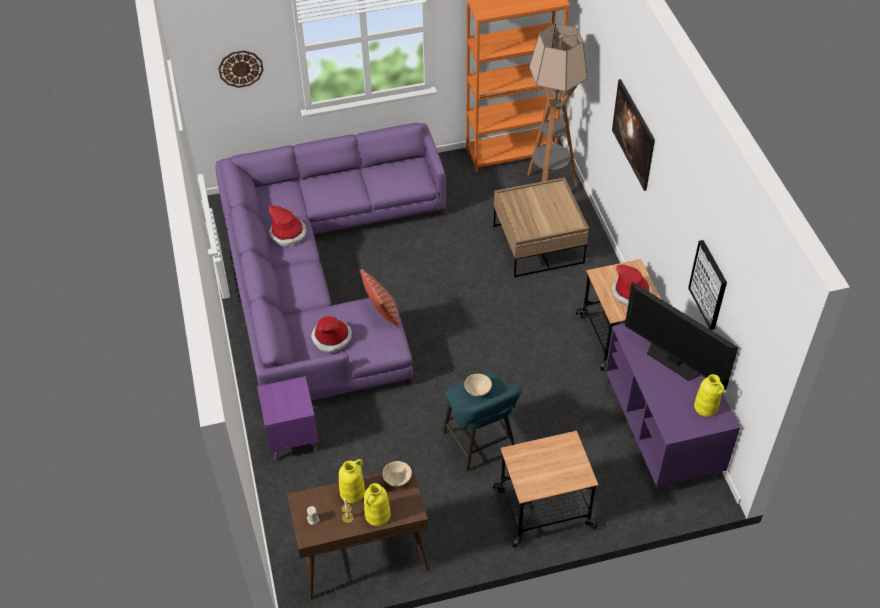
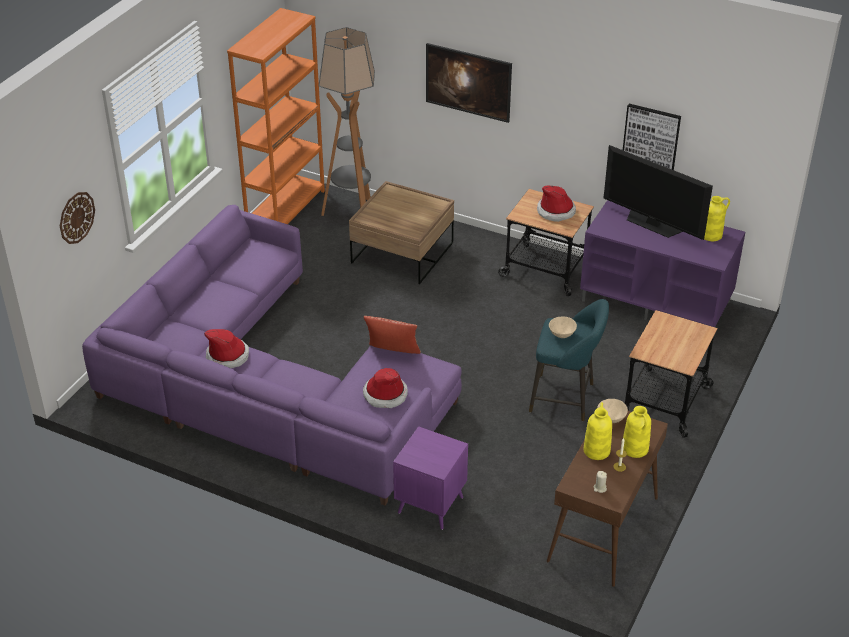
camera: 50 degrees left, 10 degrees down
(674, 361) = (652, 224): television -> television turned 45 degrees clockwise

